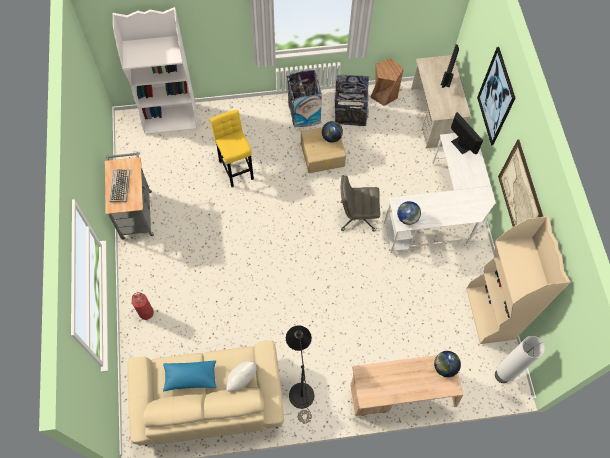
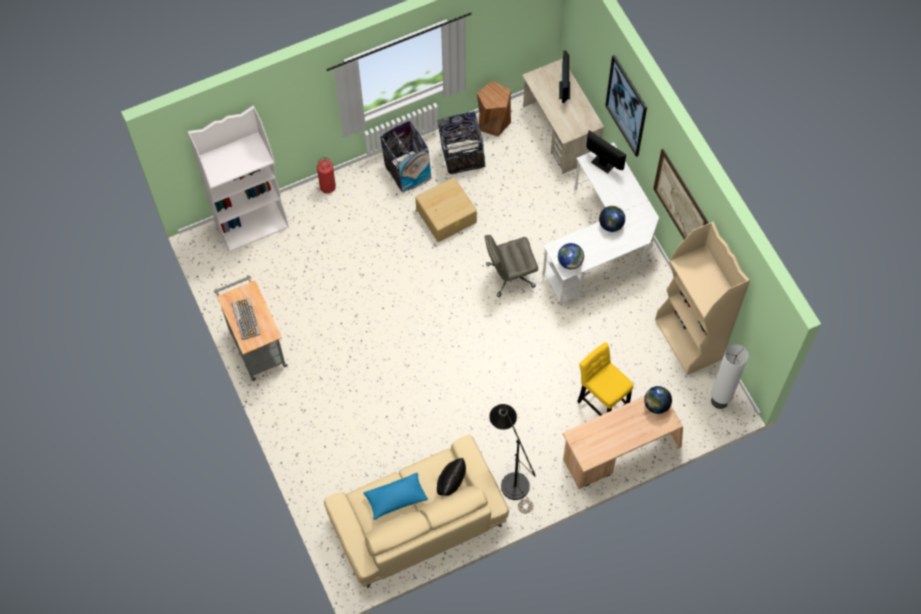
camera: 15 degrees left, 0 degrees up
(146, 313) = (313, 453): fire extinguisher -> fire extinguisher (327, 187)
(236, 168) = (352, 260): yellow stool -> yellow stool (601, 404)
(242, 380) = (452, 485): white pillow -> black pillow
(331, 137) = (453, 193): globe -> globe (611, 224)

